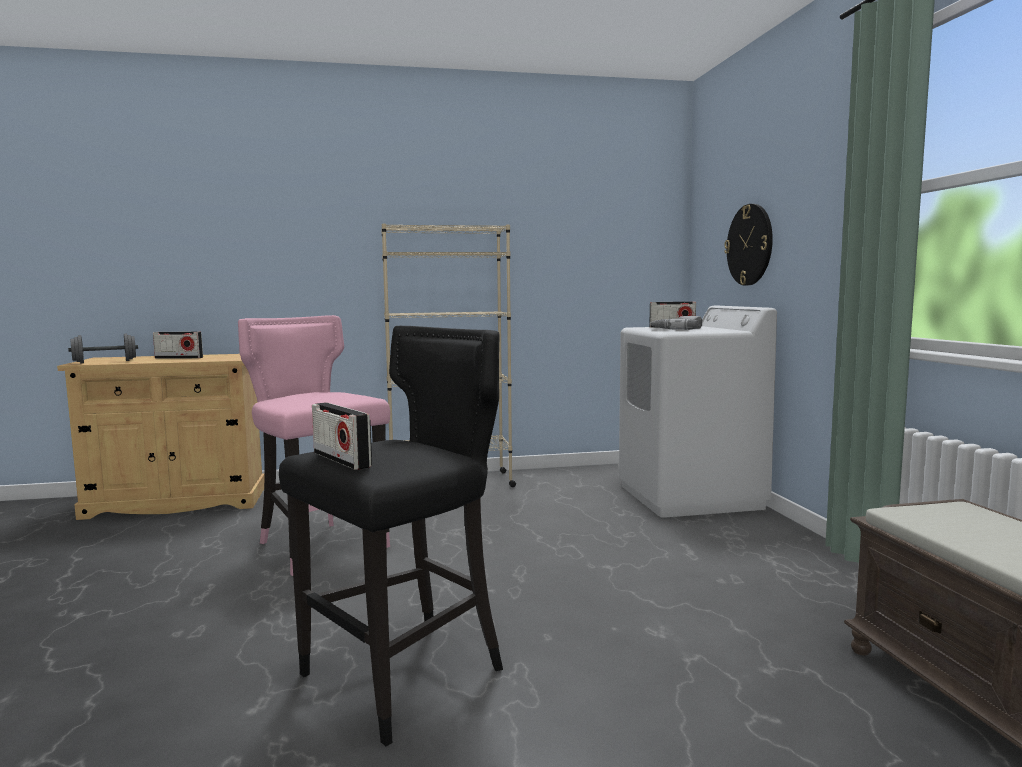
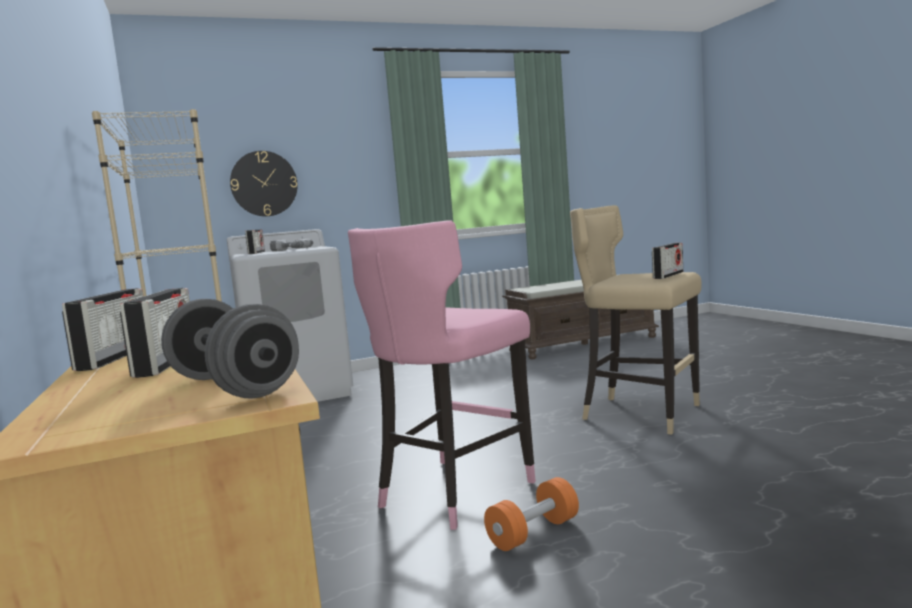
camera: 100 degrees left, 0 degrees up
(214, 565) = (533, 532): none -> orange dumbbell
(216, 355) = (115, 357): none -> radio
(407, 676) = (640, 413): black stool -> beige stool

